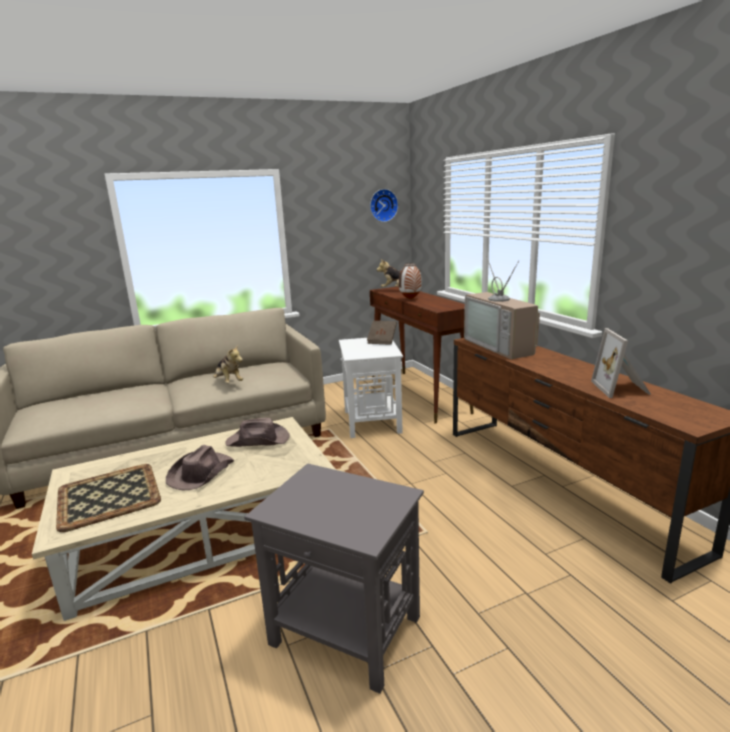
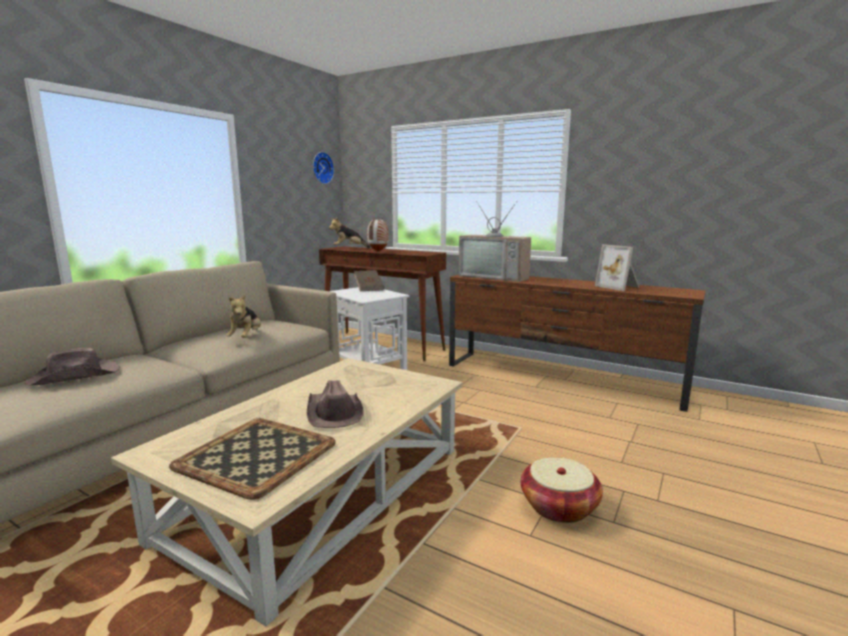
camera: 35 degrees left, 5 degrees down
(228, 382) = (246, 337): plush toy -> plush toy turned 75 degrees clockwise
(258, 440) = (348, 378): brown hat -> brown hat (76, 376)
(347, 631) = (559, 507): grey side table -> basket

